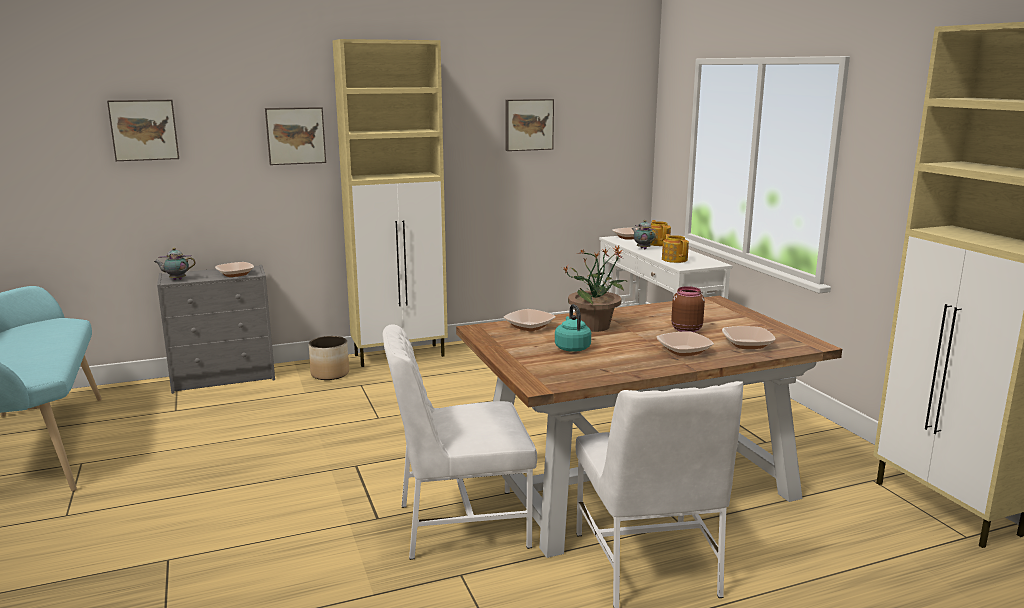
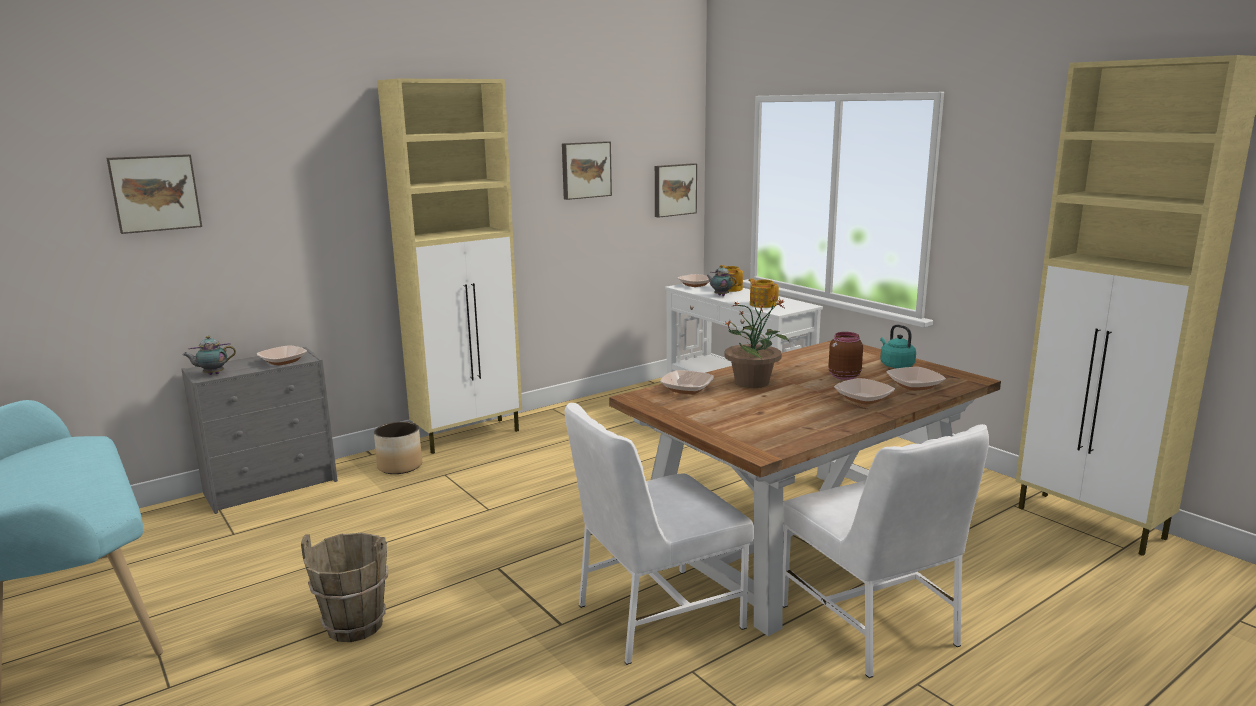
camera: 15 degrees left, 0 degrees up
(220, 492) = (355, 625): none -> brown bucket
(295, 135) = (338, 192): picture -> picture (674, 189)
(572, 347) = (752, 407): turquoise kettle -> turquoise kettle (895, 365)

